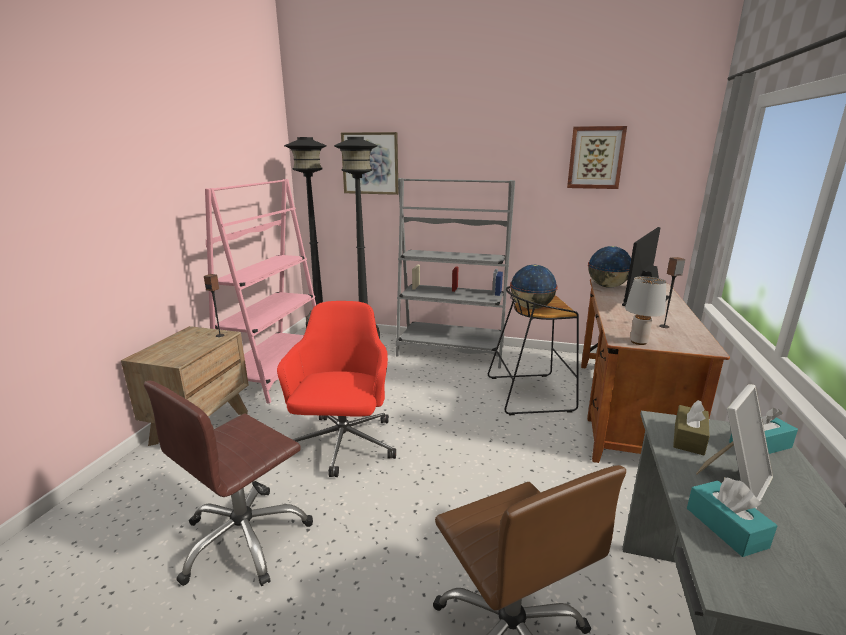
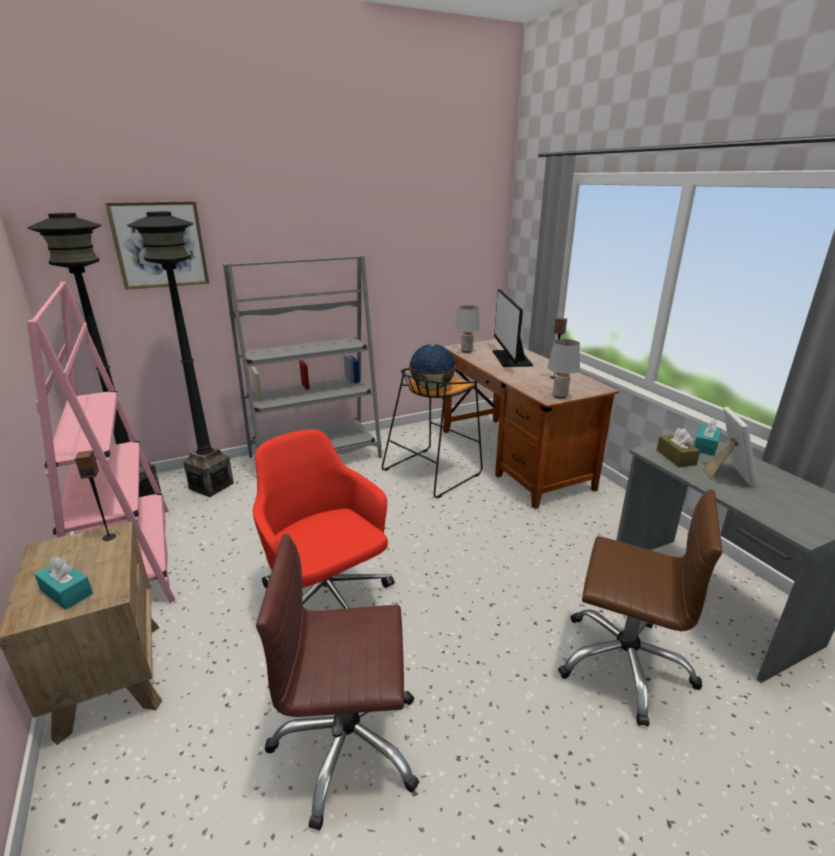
camera: 40 degrees left, 5 degrees up
(245, 538) = (347, 745): brown office chair -> brown office chair turned 90 degrees clockwise
(595, 157) = (423, 225): picture -> none
(607, 286) = (467, 351): globe -> grey table lamp
(725, 527) = (759, 503): turquoise tissue box -> turquoise tissue box (66, 592)

